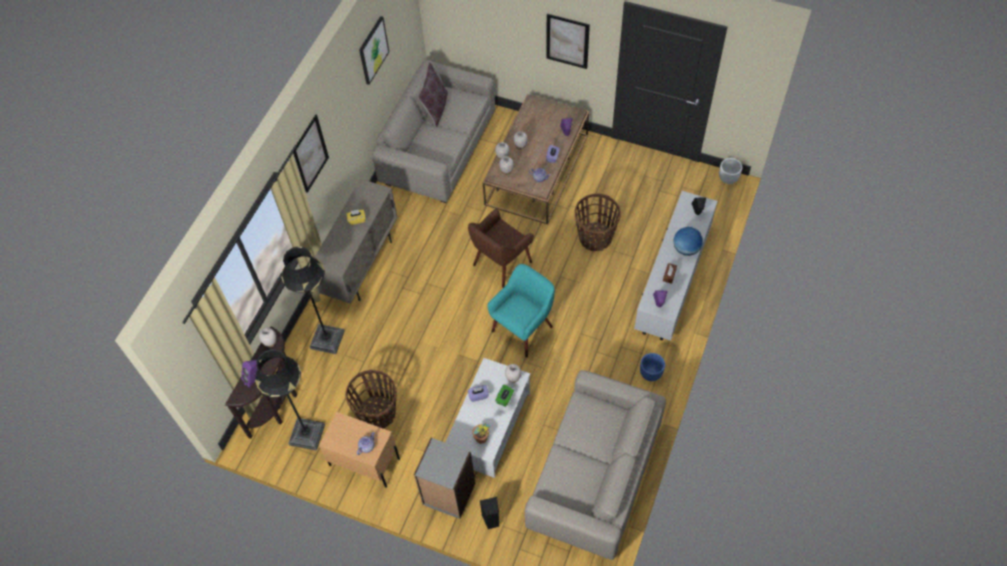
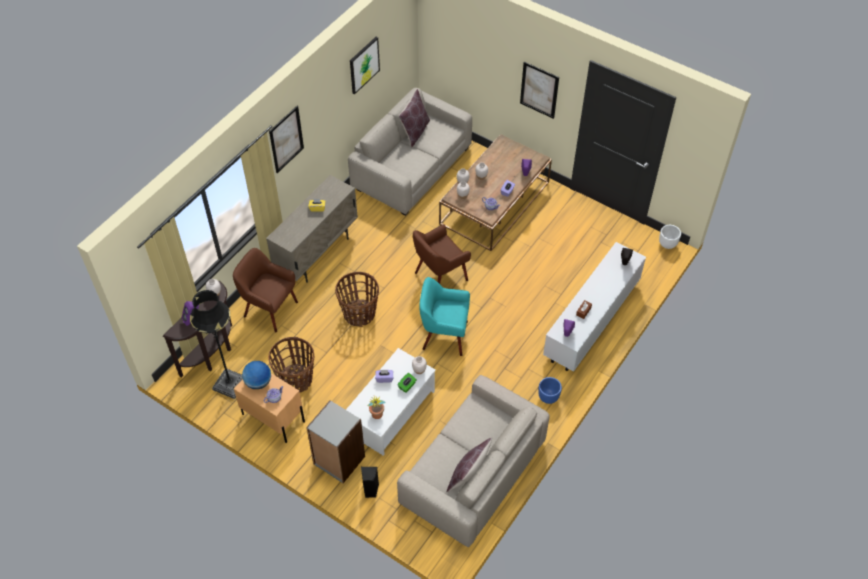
camera: 10 degrees right, 5 degrees down
(327, 339) = (270, 309): black floor lamp -> brown armchair
(523, 329) = (444, 335): turquoise armchair -> turquoise armchair turned 135 degrees counterclockwise
(595, 237) = (531, 271): basket -> basket (359, 314)
(597, 485) = (468, 476): none -> brown pillow
(686, 249) = (605, 292): globe -> globe (258, 382)

